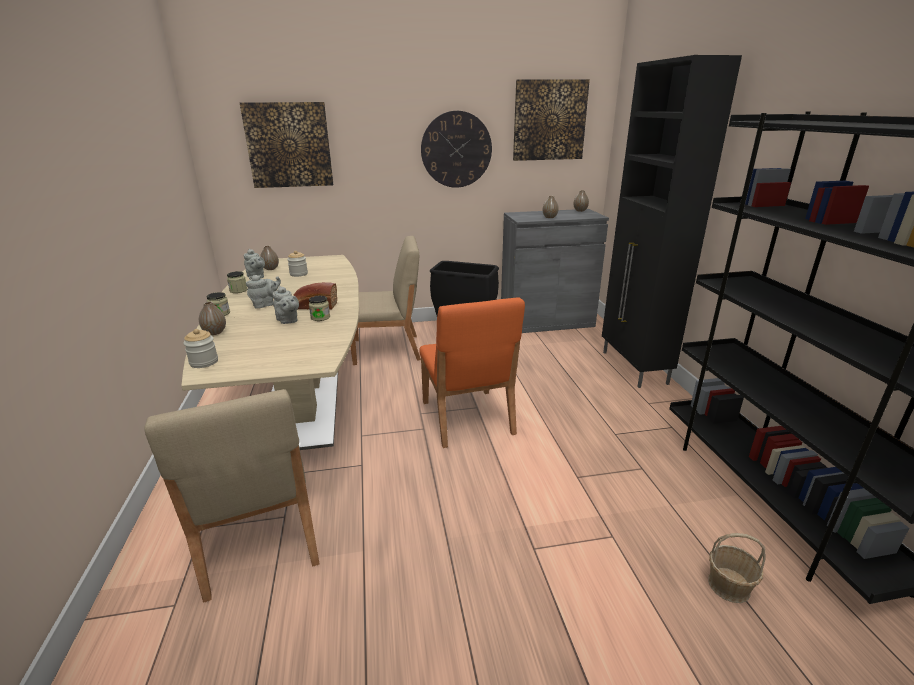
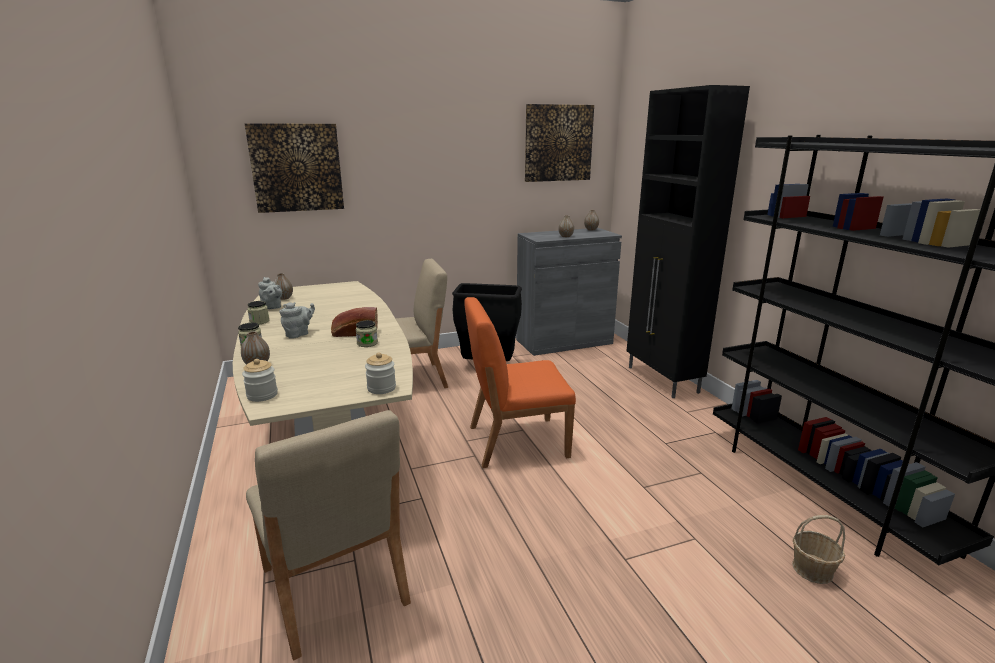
camera: 10 degrees left, 5 degrees down
(288, 321) = (333, 348): grey teapot -> none
(298, 274) = (319, 302): jar -> jar (381, 388)
(456, 150) = (469, 171): wall clock -> none
(467, 418) = (516, 441): orange chair -> orange chair turned 105 degrees clockwise

